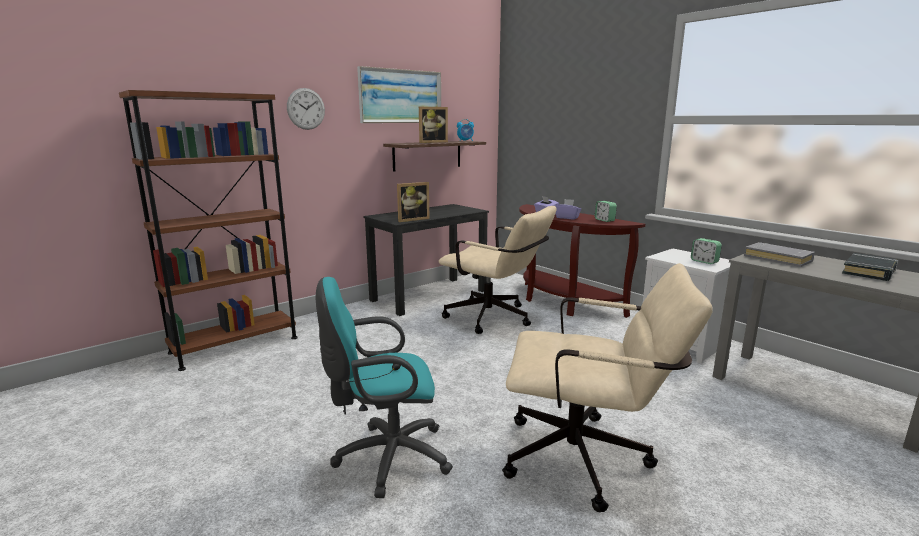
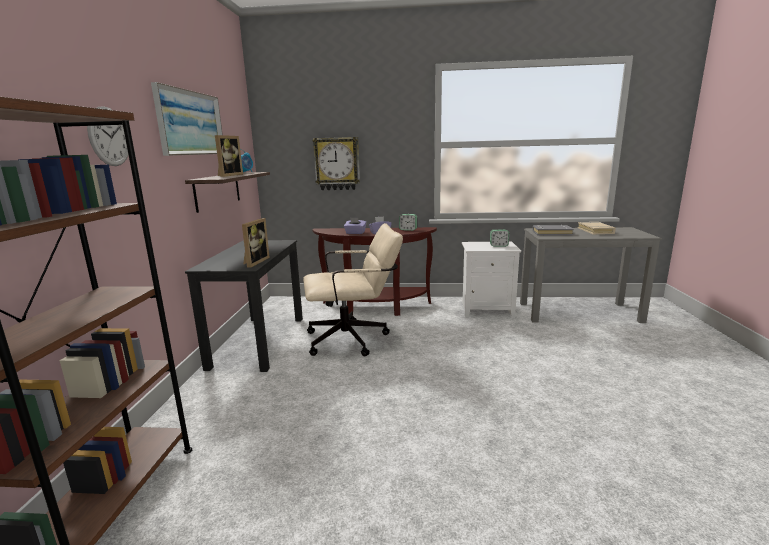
camera: 45 degrees left, 0 degrees up
(386, 458) = (500, 494): turquoise office chair -> none
(562, 137) = (337, 164): none -> wall clock
(588, 459) = (583, 404): beige office chair -> none
(869, 271) = (595, 231): black book -> beige book

